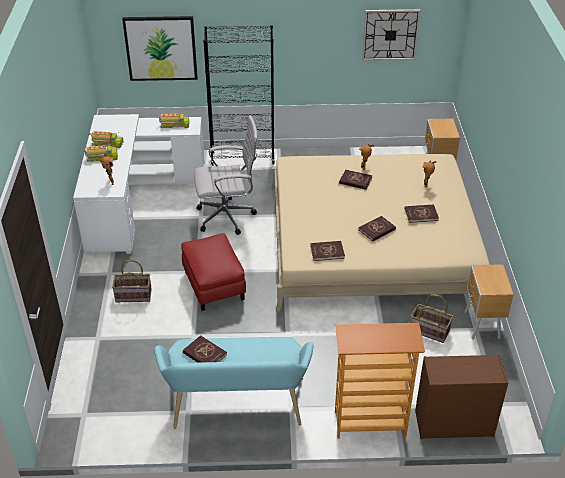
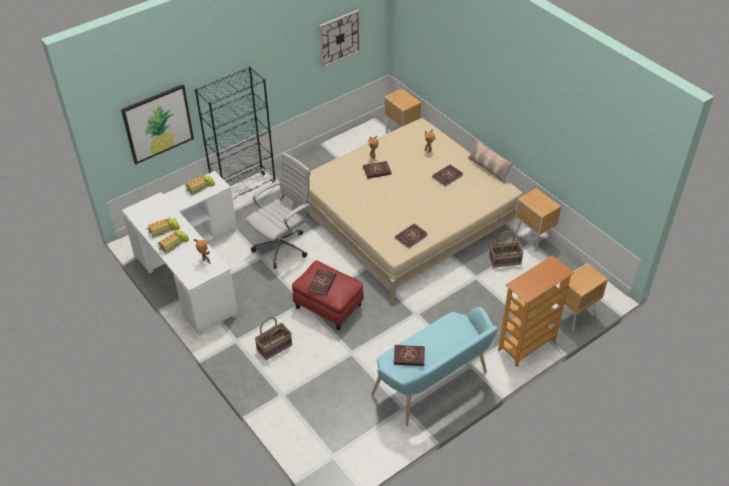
camera: 35 degrees left, 5 degrees up
(377, 230) = (428, 202): red book -> red book (322, 283)
(453, 423) = (574, 316): brown dresser -> brown nightstand
(474, 227) = (488, 169): none -> pillow

